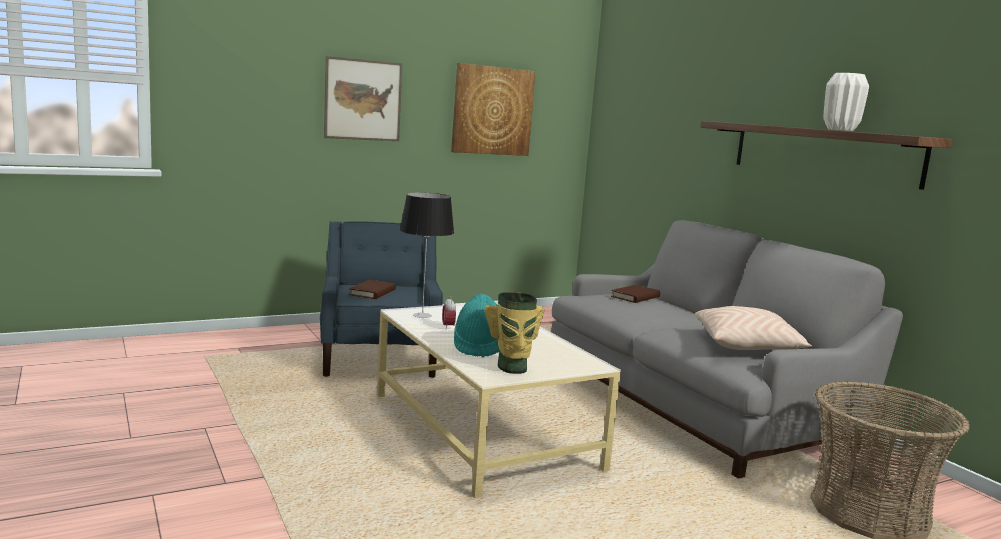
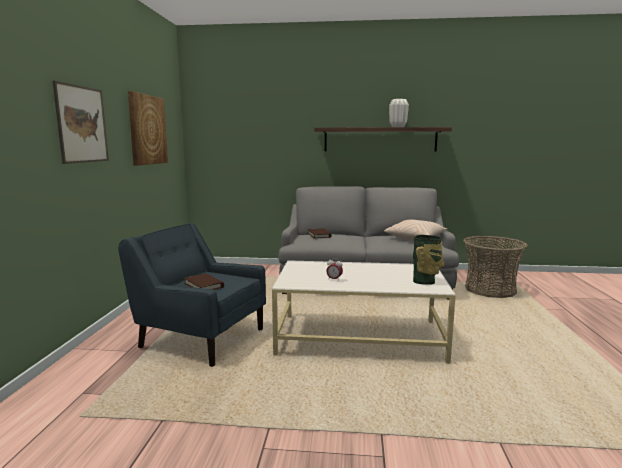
camera: 55 degrees left, 0 degrees up
(422, 315) = (301, 280): table lamp -> none
(479, 346) = (380, 280): turquoise hat -> none

